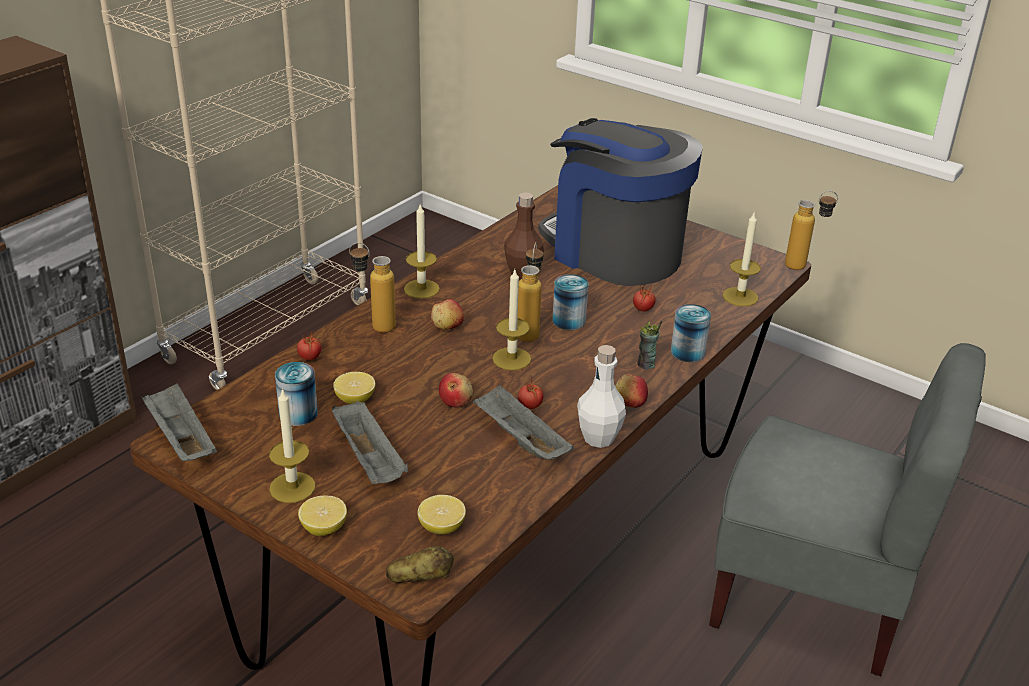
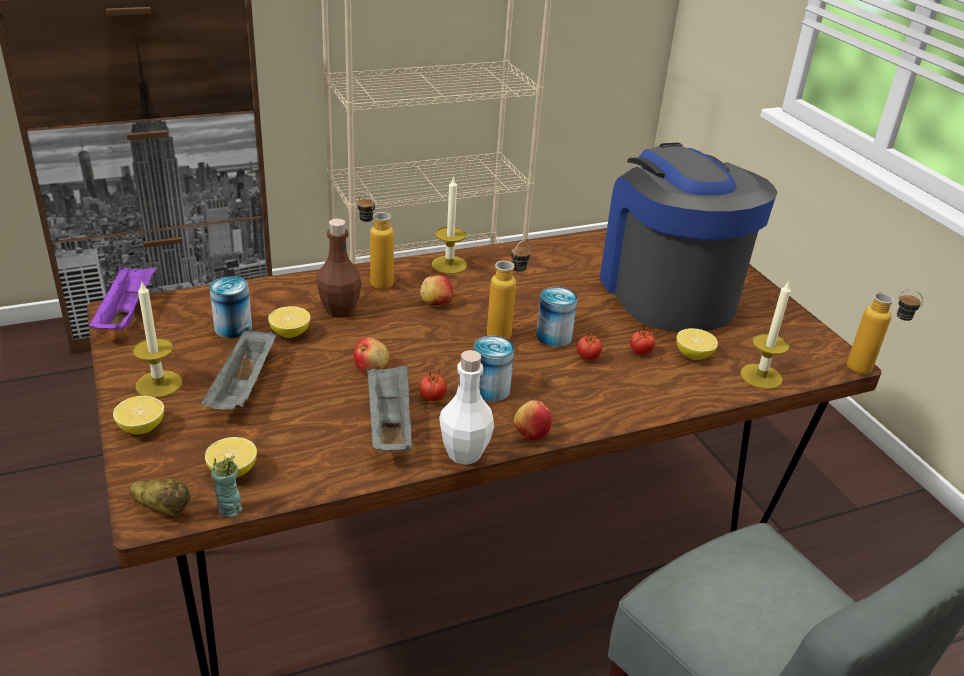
camera: 30 degrees right, 0 degrees up
(180, 439) = (126, 313): grey tray -> purple tray
(310, 358) = (294, 287): tomato -> tomato (588, 357)
(511, 359) = (462, 350): candle -> none
(522, 274) = (555, 282): brown bottle -> brown bottle (339, 310)
(646, 365) = (587, 404): cup -> cup (229, 509)
(681, 298) = (693, 355): none -> lemon
(687, 352) = (645, 408): can -> can (490, 389)

